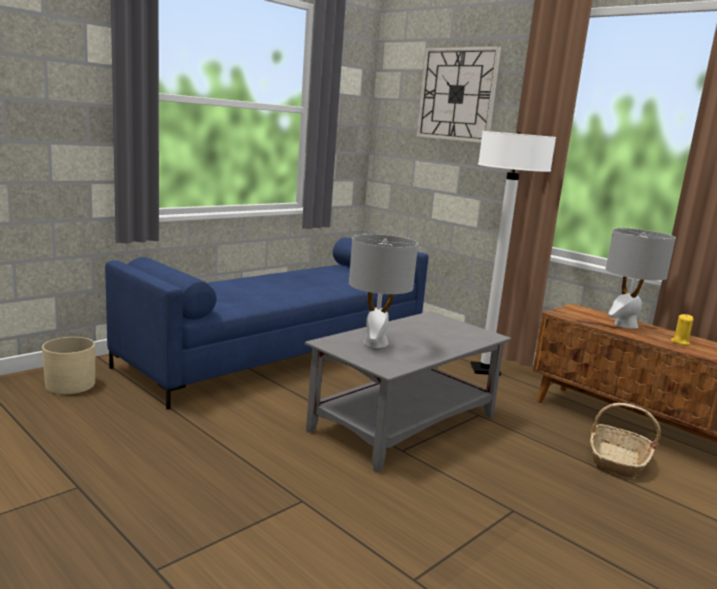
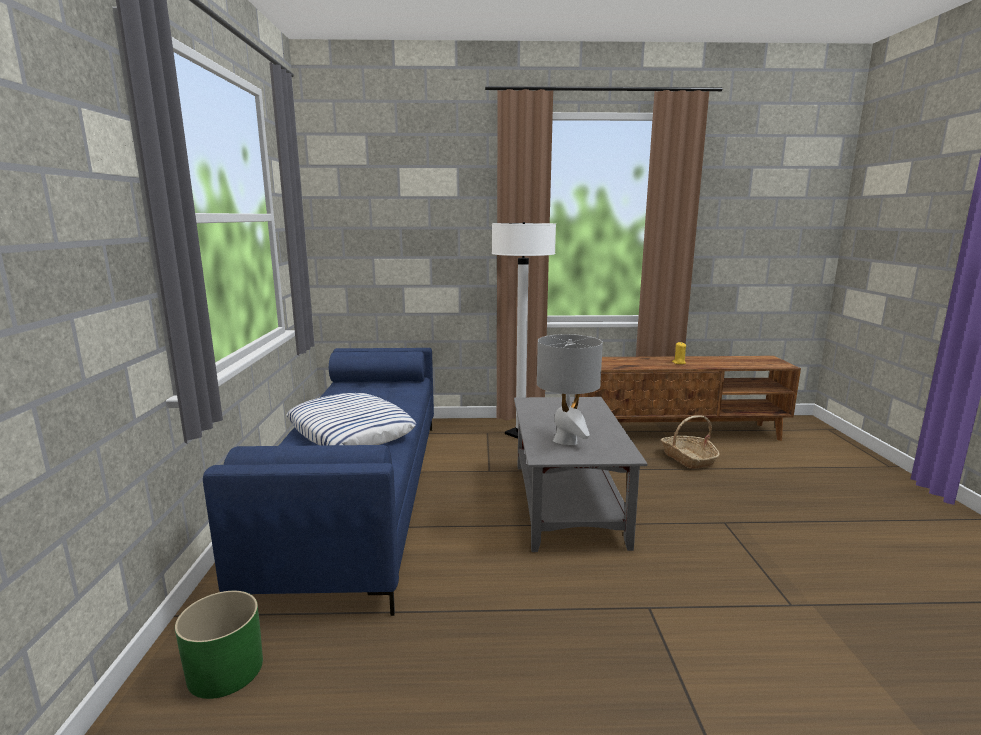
camera: 45 degrees left, 0 degrees up
(70, 385) = (225, 670): beige planter -> green planter
(265, 287) = (350, 431): none -> pillow
(457, 94) = (416, 189): wall clock -> none
(625, 325) = (635, 361): grey table lamp -> none

